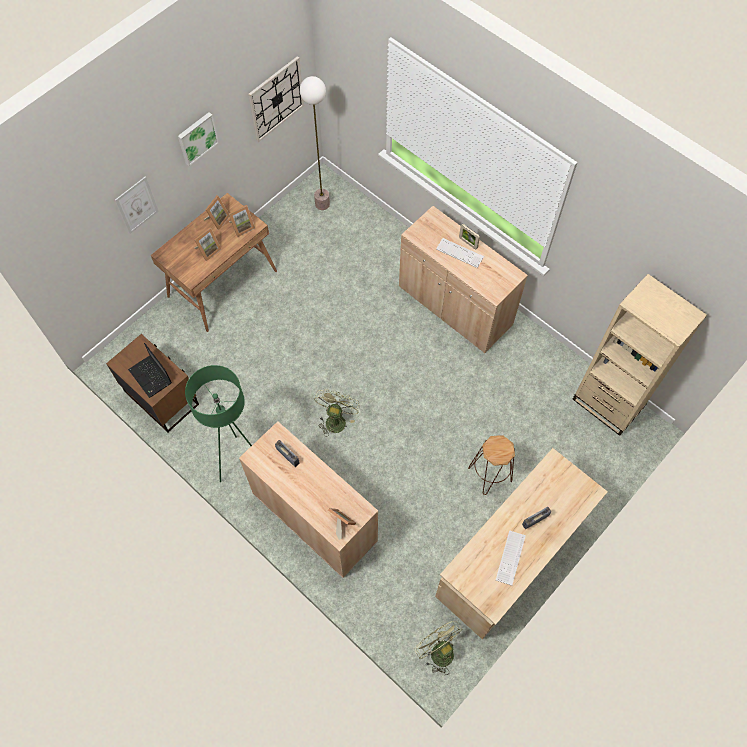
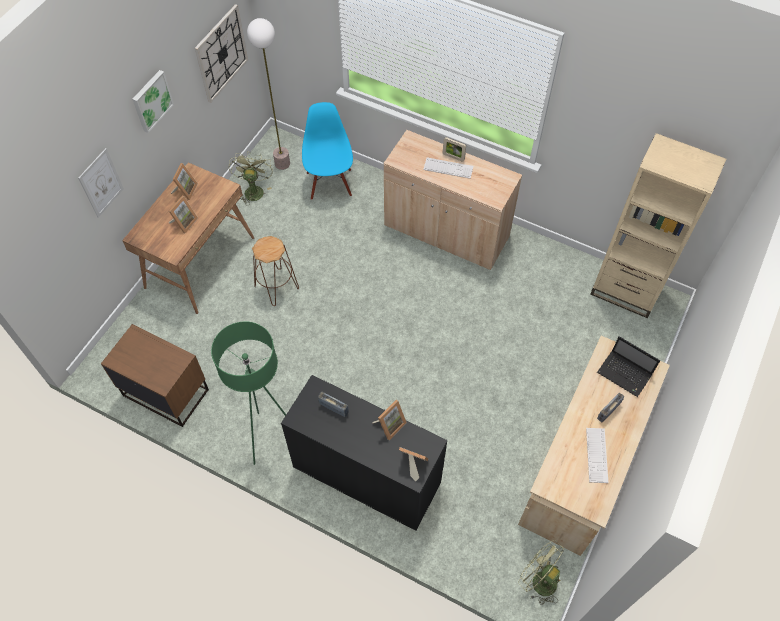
camera: 15 degrees left, 5 degrees down
(151, 377) = (155, 366): laptop -> laptop (625, 374)
(242, 227) = (214, 192): picture frame -> picture frame (389, 425)
(314, 517) = (366, 475): beige cabinet -> black cabinet
(336, 419) = (359, 369): green fan -> green fan (253, 190)
(360, 234) = (330, 184): none -> blue chair
(489, 474) = (533, 386): brown stool -> brown stool (276, 287)

